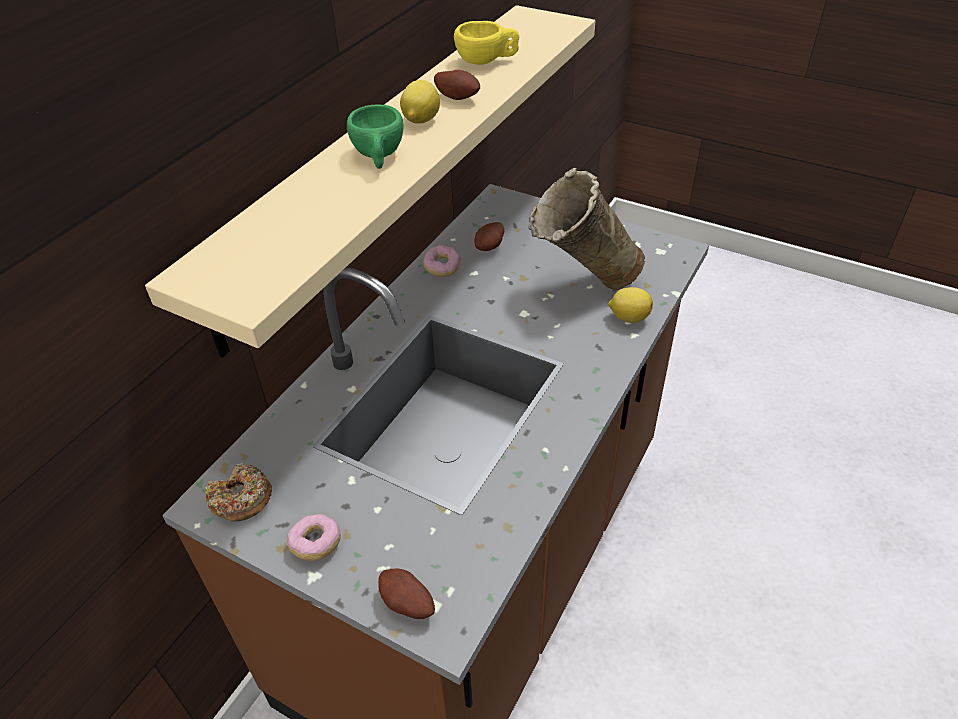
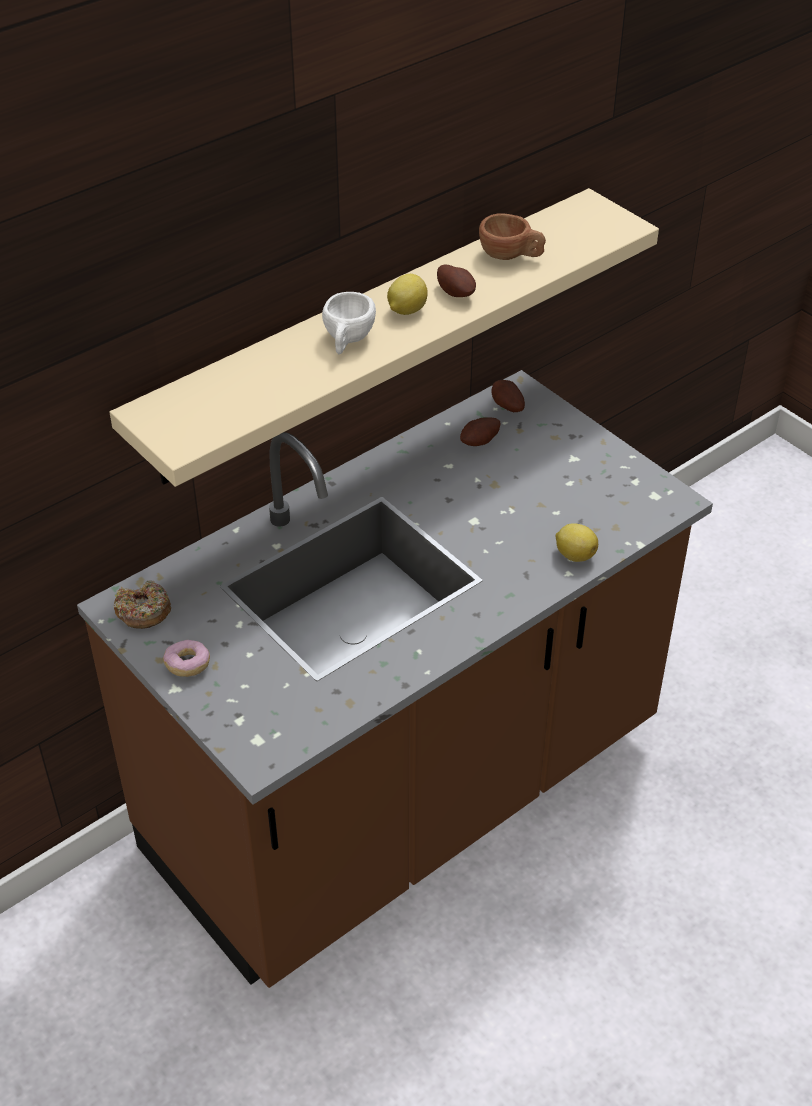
camera: 20 degrees right, 0 degrees up
(379, 157) = (347, 341): green cup -> white cup
(406, 605) = (237, 733): potato -> potato (506, 407)
(442, 268) = (420, 451): donut -> none
(487, 61) = (511, 256): yellow cup -> brown cup
(581, 286) = (547, 510): beige vase -> none

